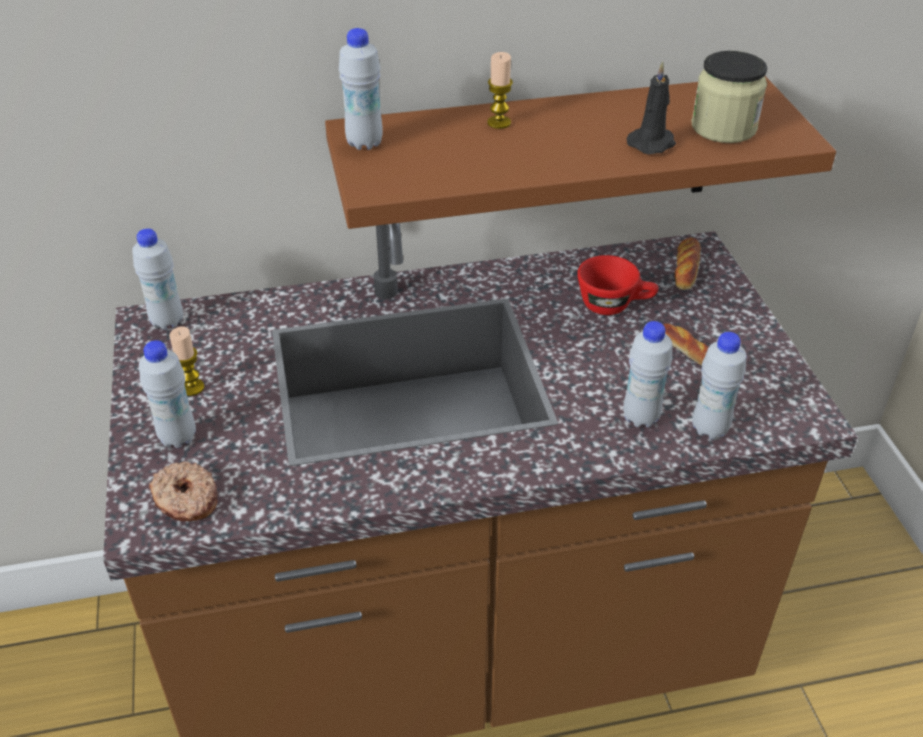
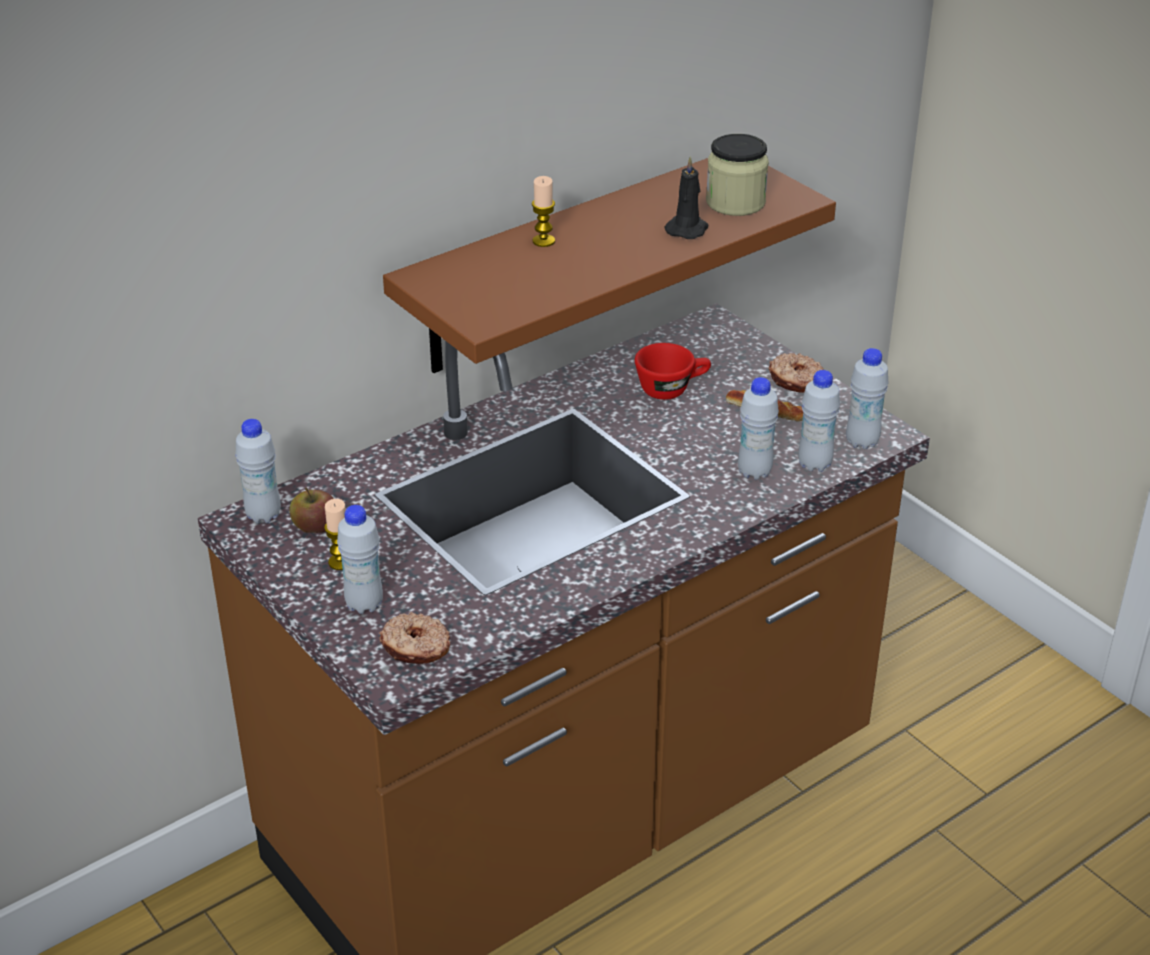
camera: 25 degrees left, 5 degrees down
(198, 346) = (315, 527): none -> apple
(364, 143) = (440, 286): white bottle -> white bottle (862, 442)
(686, 268) = (713, 341): bread -> none
(745, 332) = (796, 381): none -> donut

